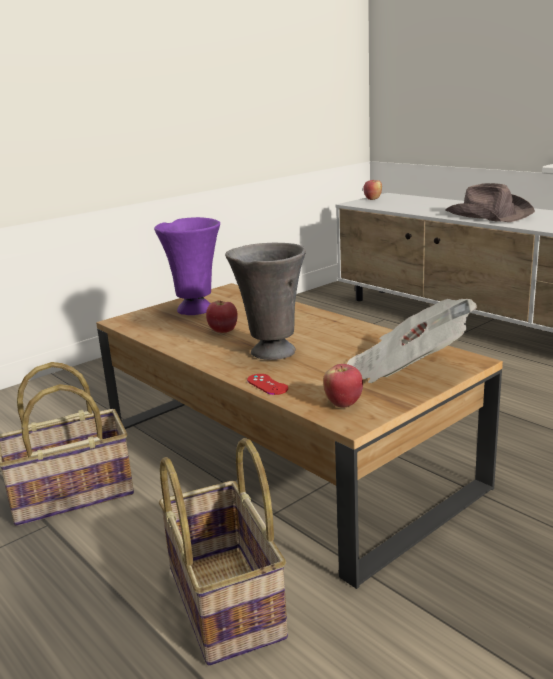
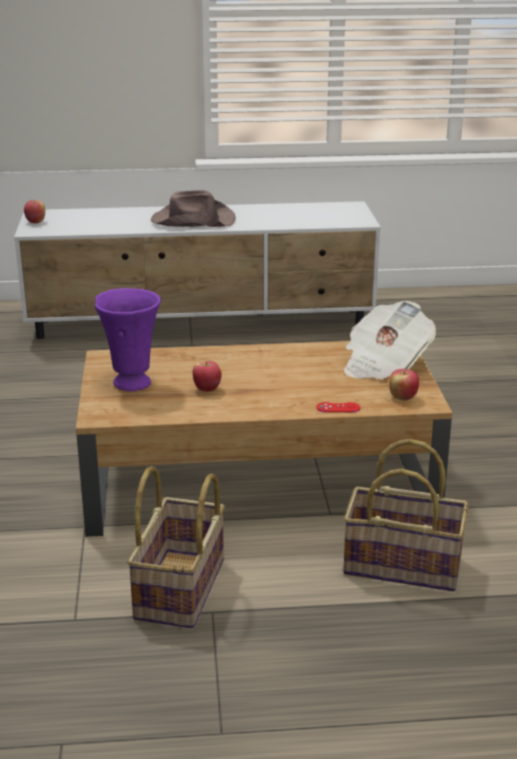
camera: 55 degrees left, 5 degrees up
(271, 352) = (284, 389): grey vase -> none

